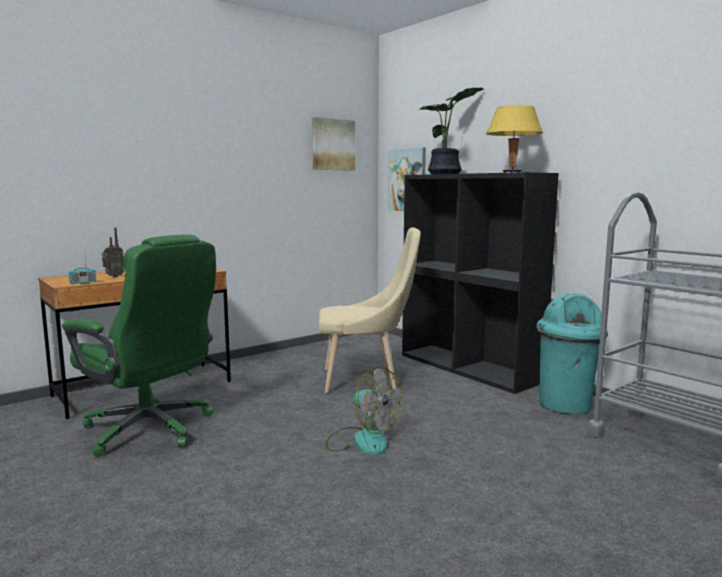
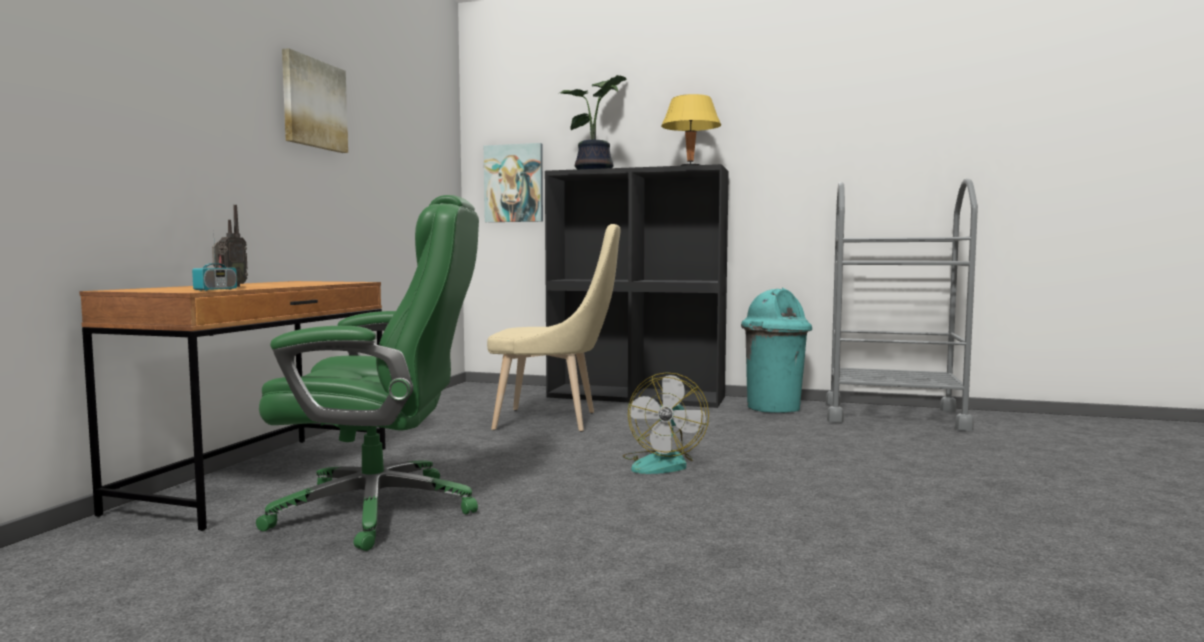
camera: 35 degrees left, 5 degrees down
(333, 144) = (424, 130): picture -> picture (313, 104)
(362, 440) = (663, 463): fan -> fan turned 105 degrees clockwise
(365, 380) = (554, 421): beige chair -> beige chair turned 45 degrees clockwise

